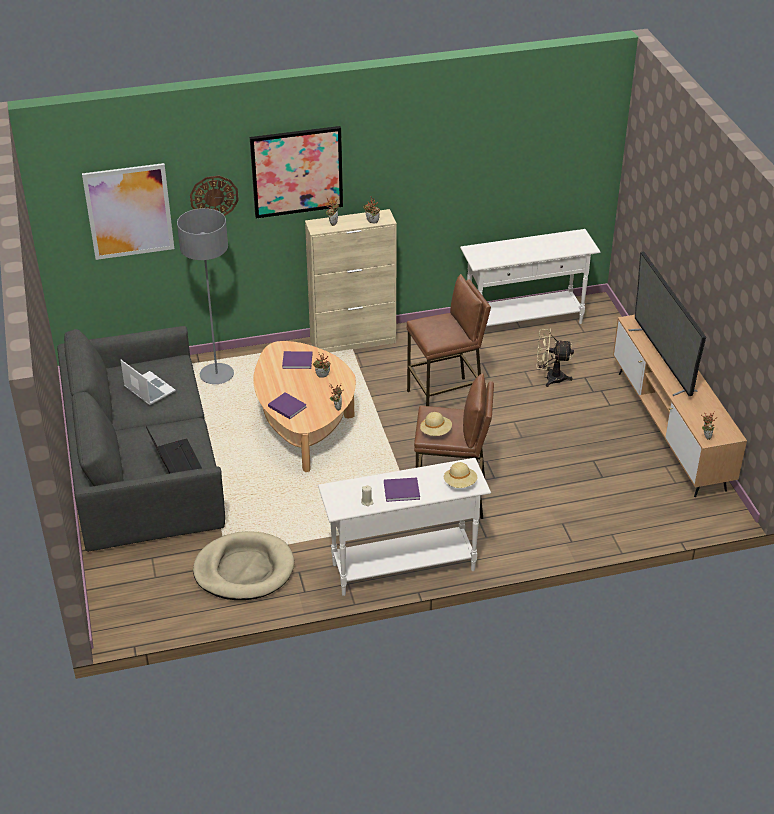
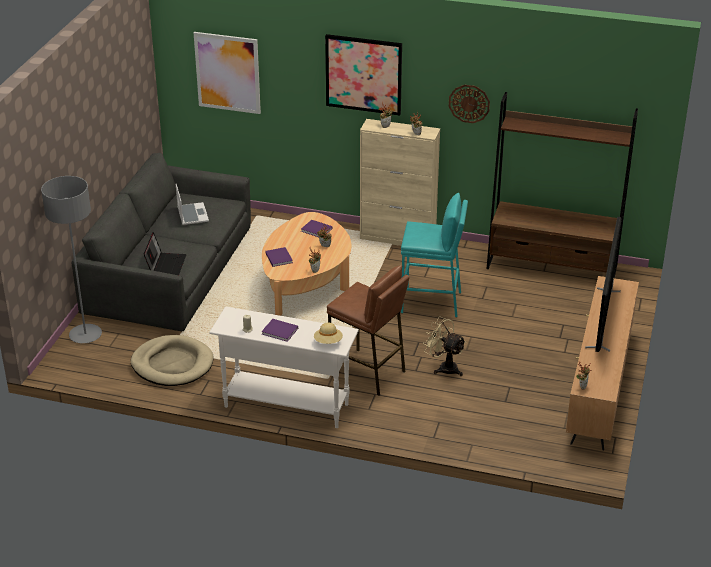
camera: 30 degrees right, 5 degrees down
(214, 196) = (294, 78): wall clock -> wall clock (469, 103)
(217, 375) = (274, 230): grey floor lamp -> grey floor lamp (85, 335)
(436, 431) = (349, 302): beige hat -> none
(445, 399) = (431, 302): brown stool -> turquoise stool
(524, 321) = (552, 267): white console table -> brown bookcase
(550, 378) = (532, 315): beige fan -> beige fan (444, 367)

